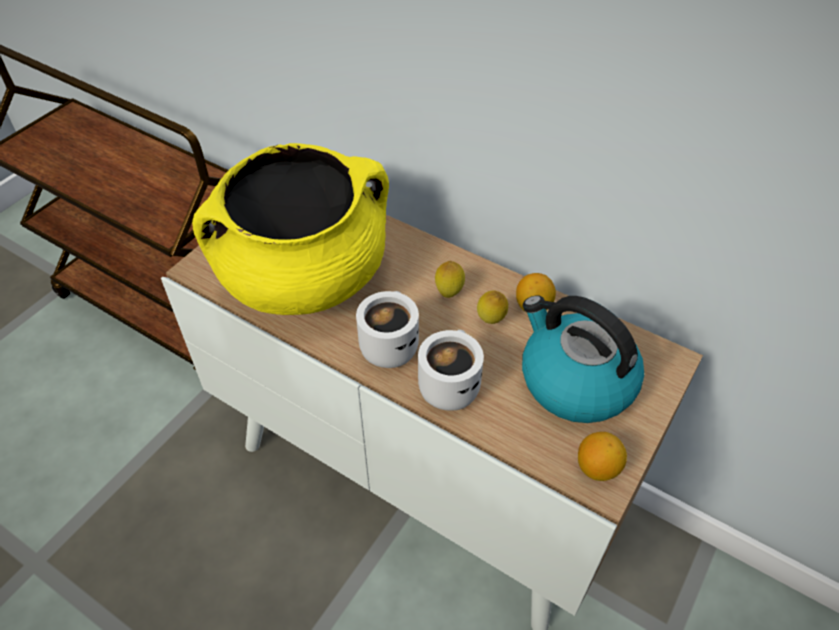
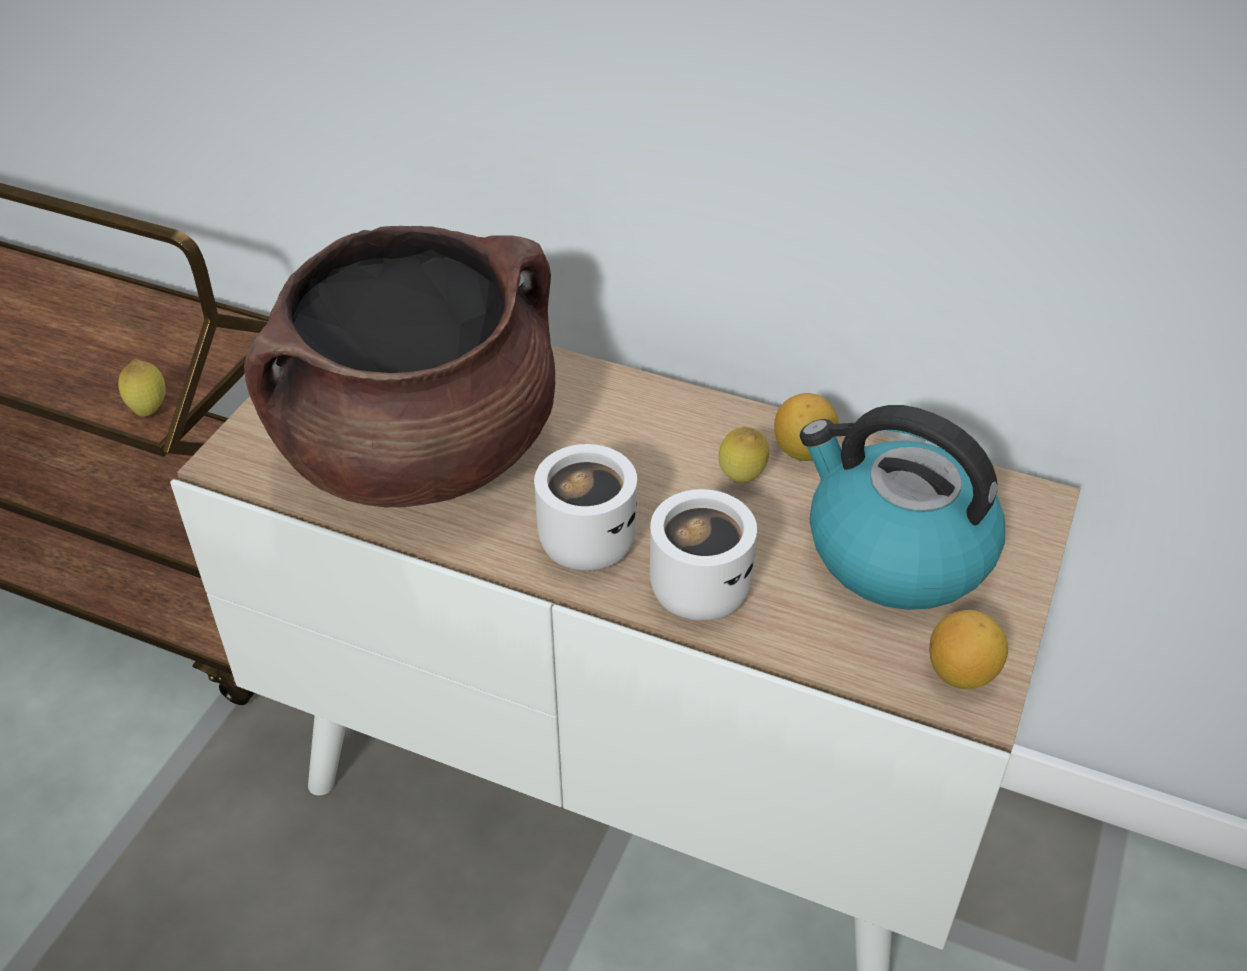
camera: 10 degrees left, 5 degrees down
(304, 277) = (419, 451): yellow cooking pot -> brown cooking pot
(449, 293) = (664, 446): lemon -> lemon (149, 410)

